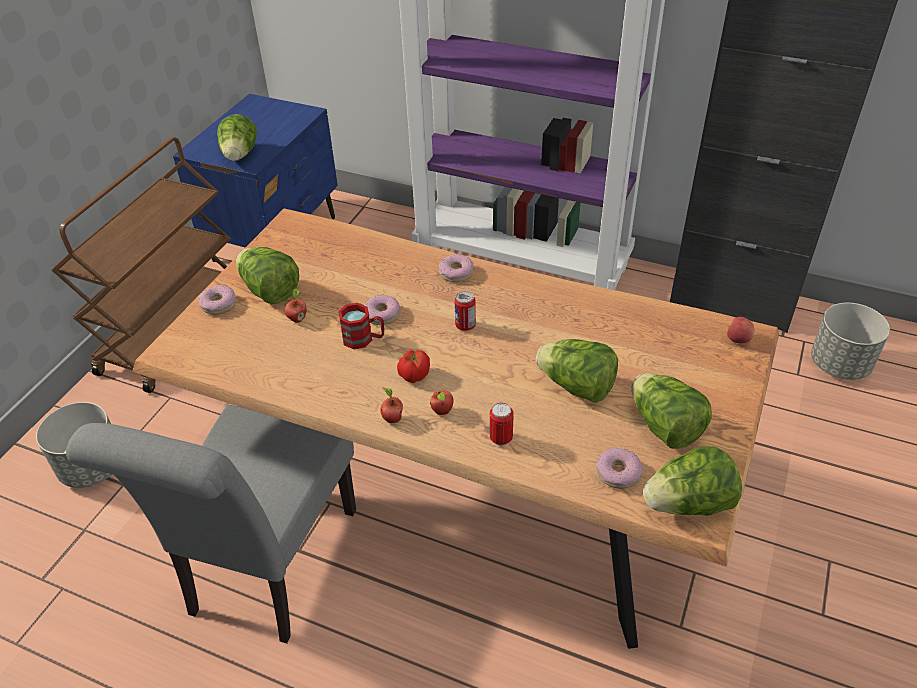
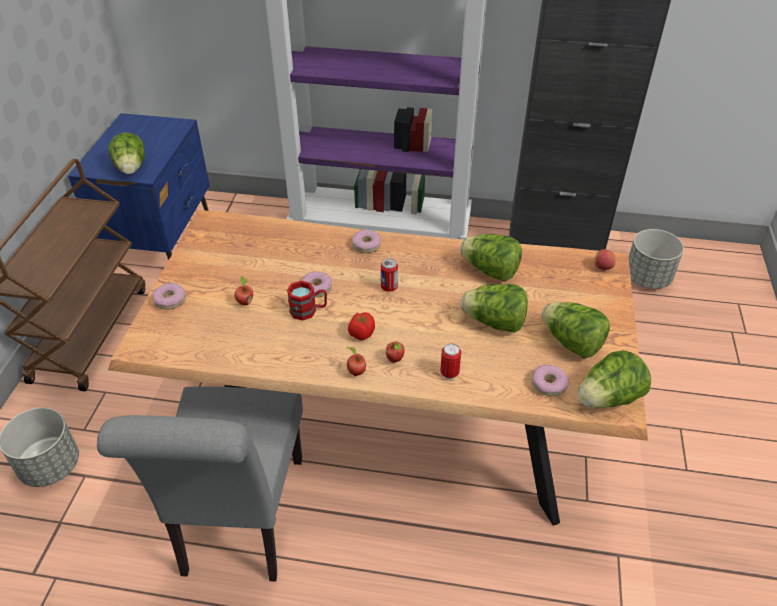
camera: 15 degrees left, 0 degrees up
(269, 291) = (211, 282): lettuce -> lettuce (490, 271)

